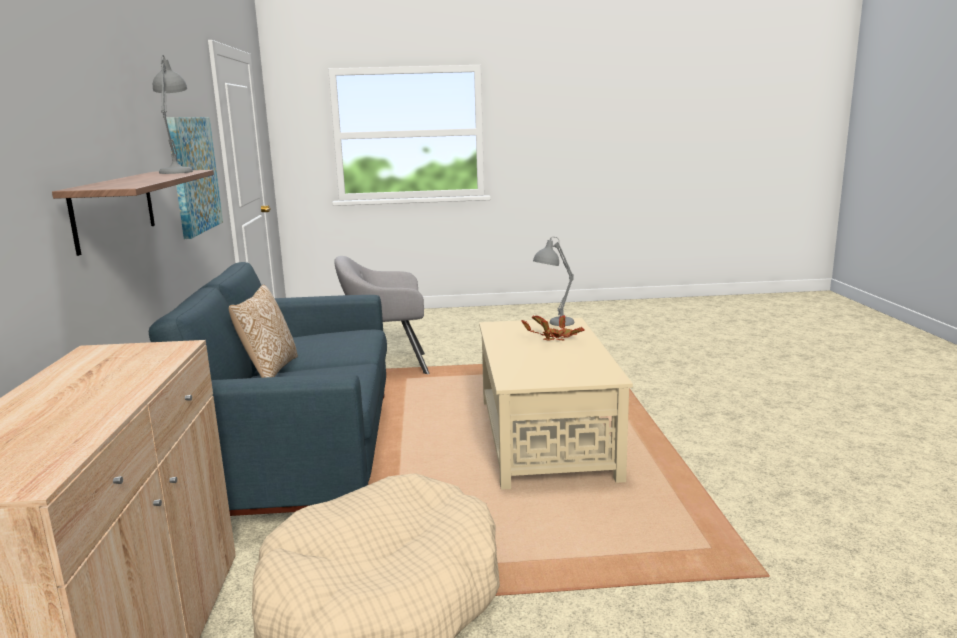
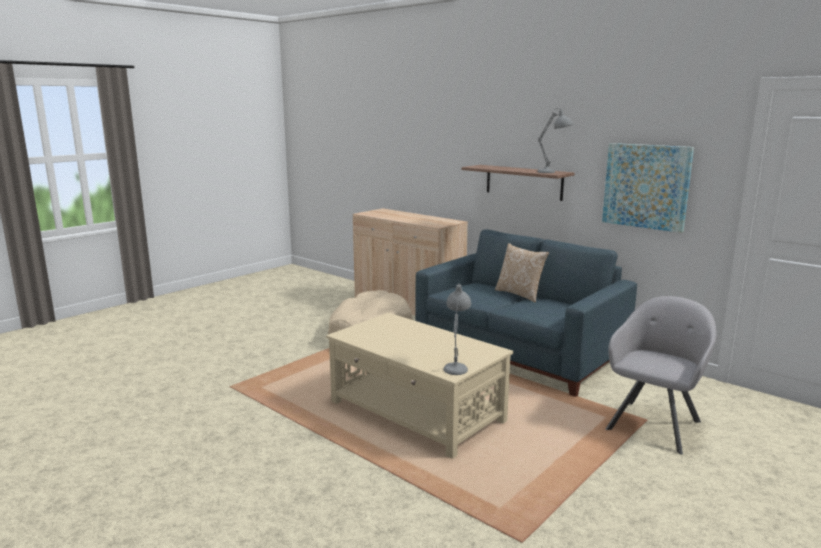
camera: 135 degrees right, 0 degrees up
(554, 338) = (427, 352): potted plant -> none

